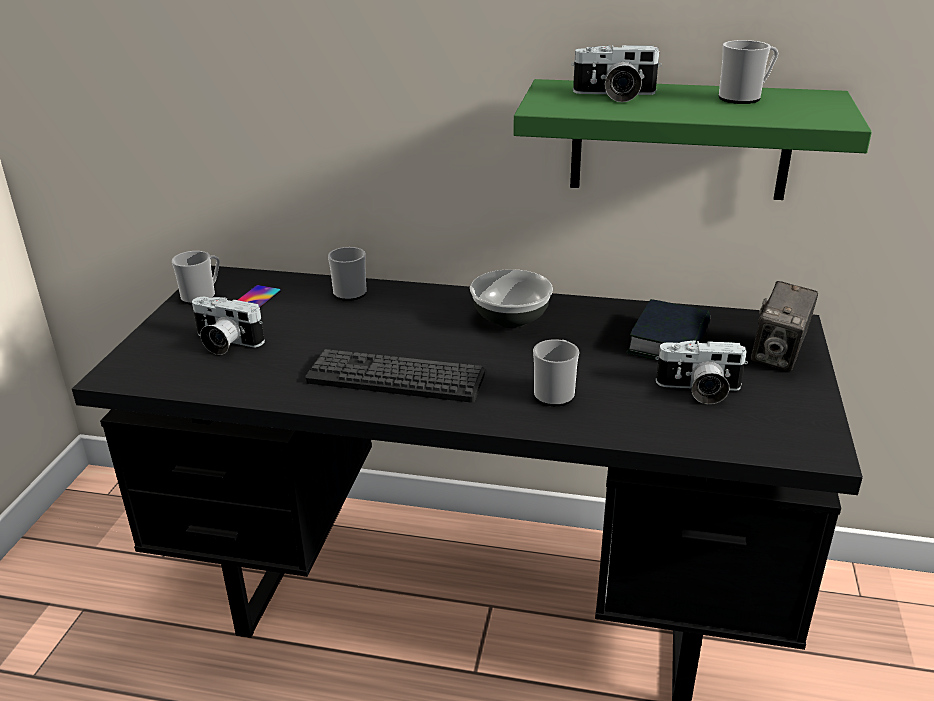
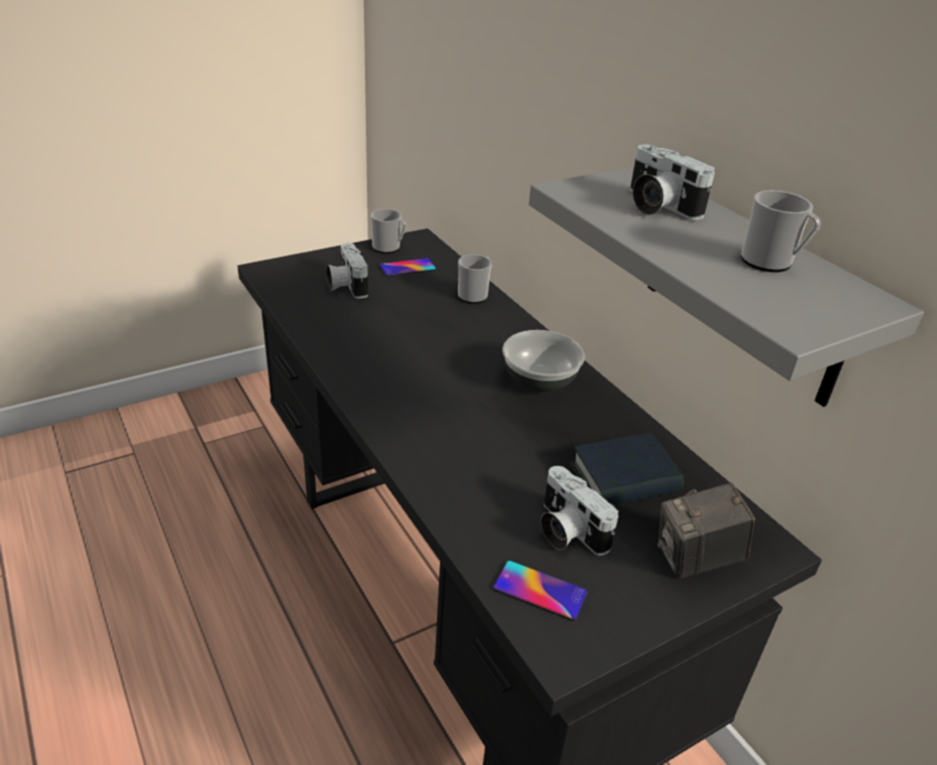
camera: 45 degrees right, 5 degrees up
(395, 378) = (389, 369): keyboard -> none
(555, 392) = (462, 451): mug -> none
(680, 140) = (745, 285): green shelf -> grey shelf
(751, 431) = (540, 591): none -> phone

